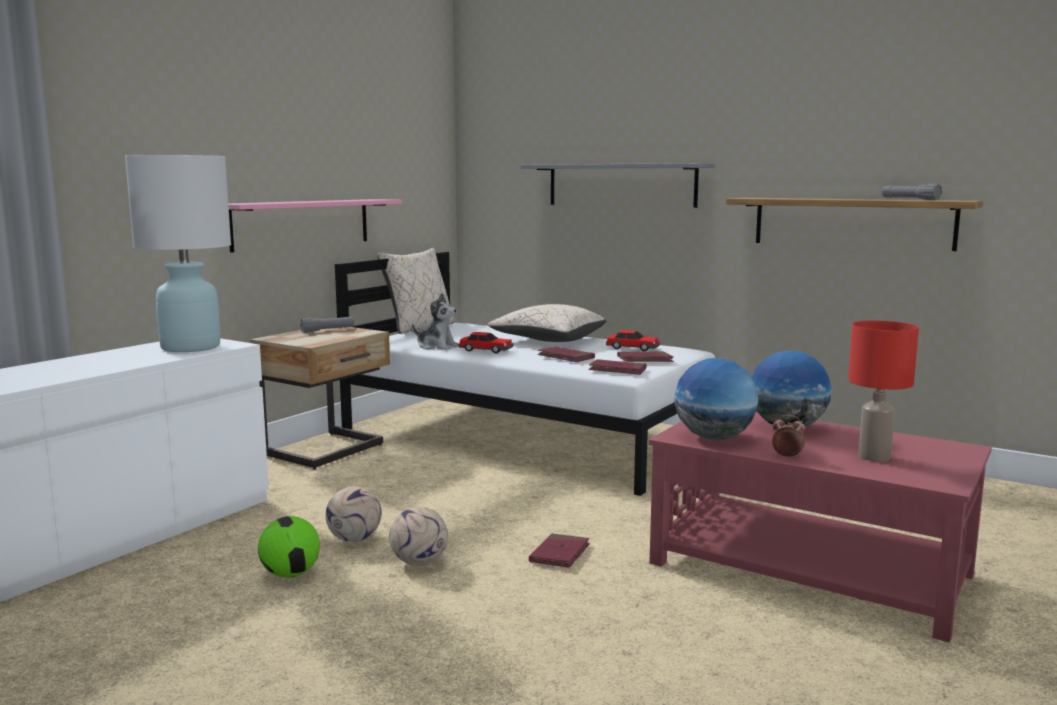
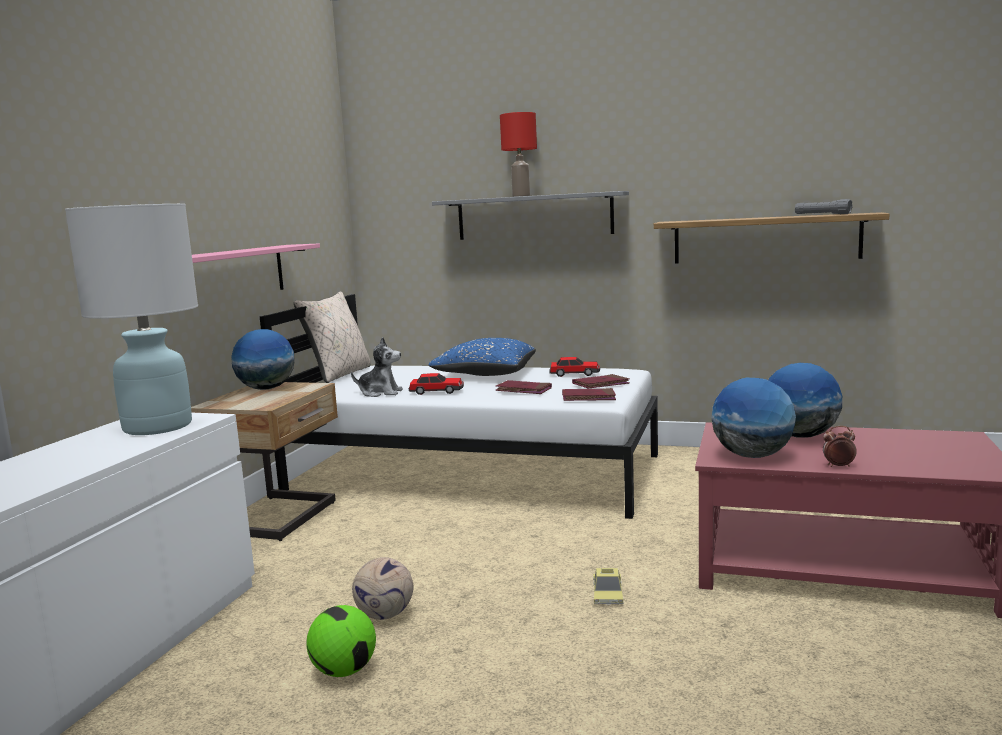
camera: 15 degrees left, 0 degrees up
(328, 330) = (266, 389): grey flashlight -> globe
(419, 562) = (474, 629): football -> none
(548, 340) = (485, 374): beige pillow -> blue pillow
(559, 554) = (607, 594): red book -> toy car
(875, 457) = (909, 455): red table lamp -> red table lamp (521, 196)

